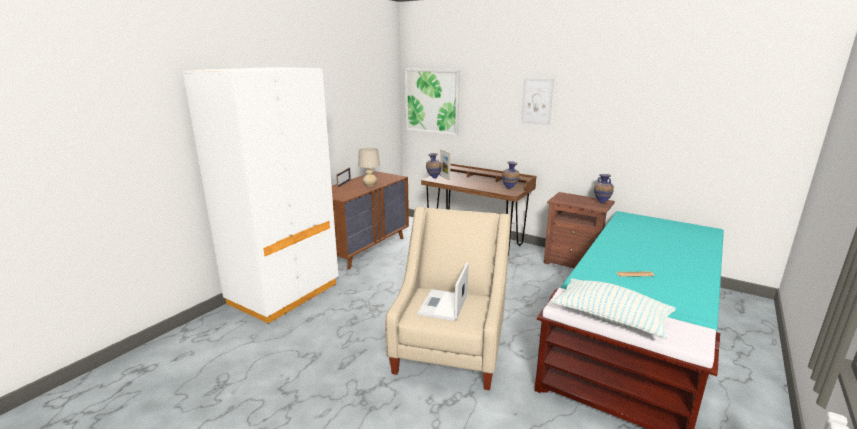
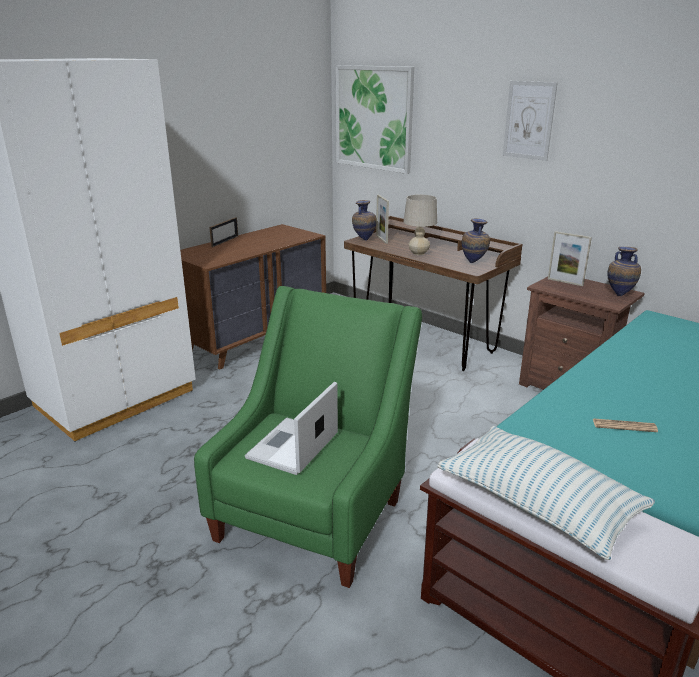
camera: 10 degrees right, 5 degrees up
(370, 185) = (261, 245): beige table lamp -> beige table lamp (418, 253)
(450, 349) = (316, 511): beige armchair -> green armchair
(567, 197) = (565, 282): none -> picture frame

